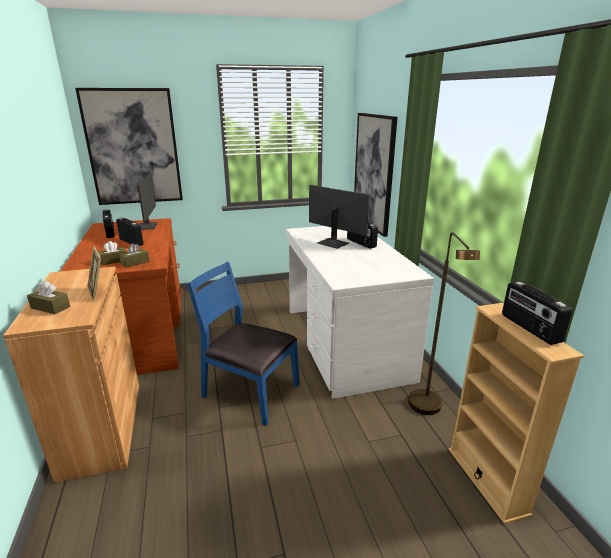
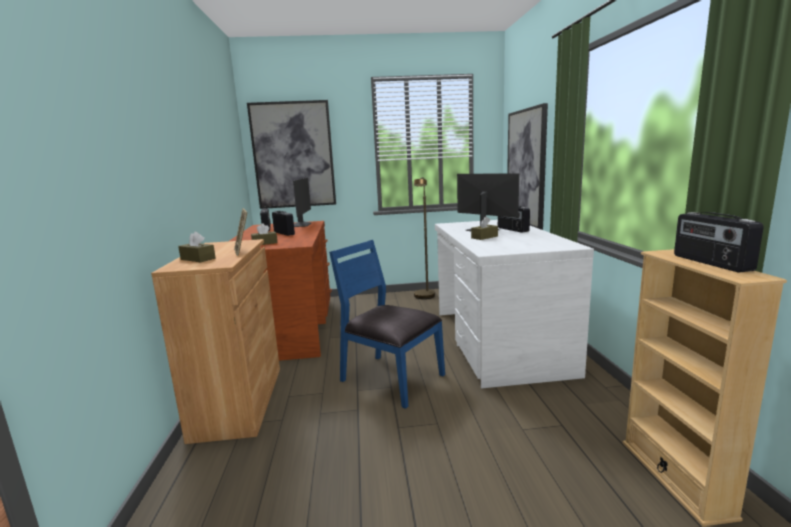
camera: 10 degrees right, 10 degrees down
(135, 262) = (284, 244): brown tissue box -> brown tissue box (484, 237)
(428, 410) = (595, 404): brown floor lamp -> brown floor lamp (424, 297)

